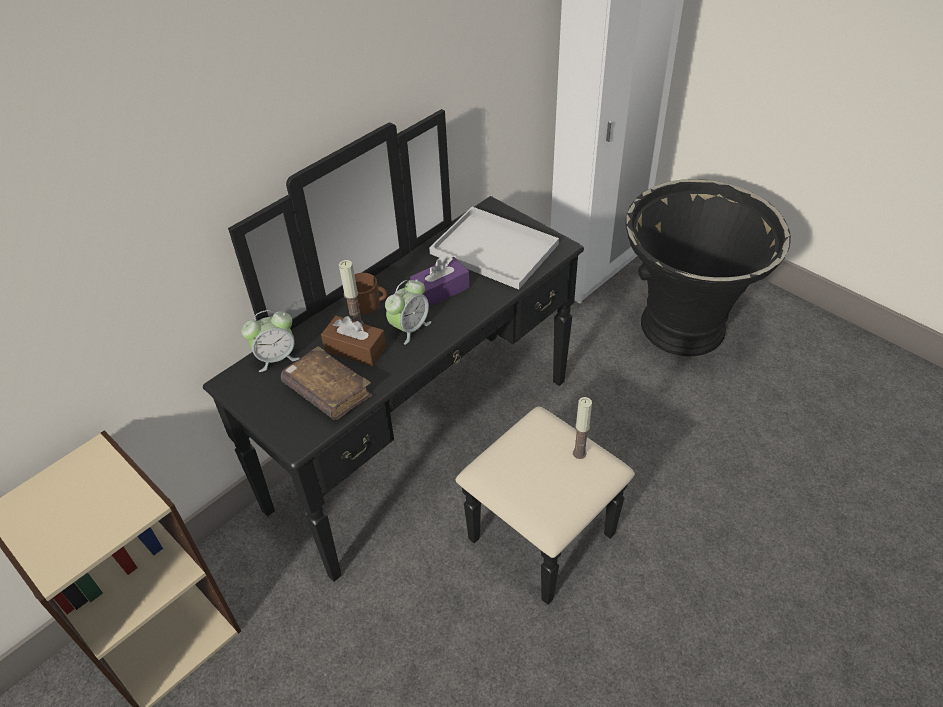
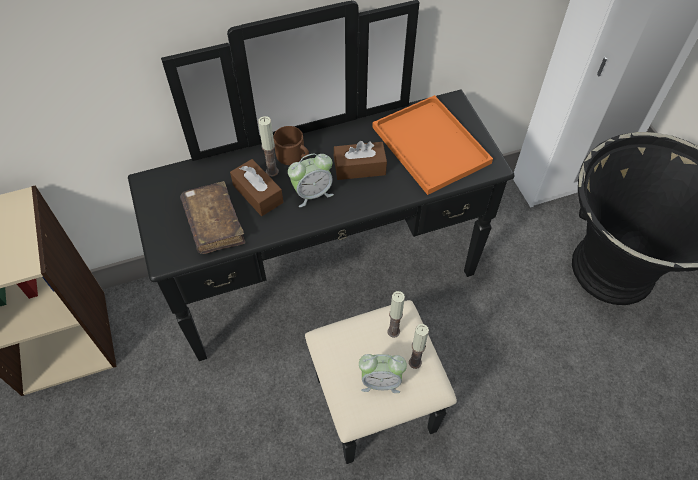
camera: 25 degrees right, 10 degrees up
(276, 357) = (194, 175): alarm clock -> alarm clock (380, 381)
(440, 290) = (359, 167): purple tissue box -> brown tissue box
(496, 249) = (433, 146): white tray -> orange tray
(542, 436) = (393, 331): none -> candle

